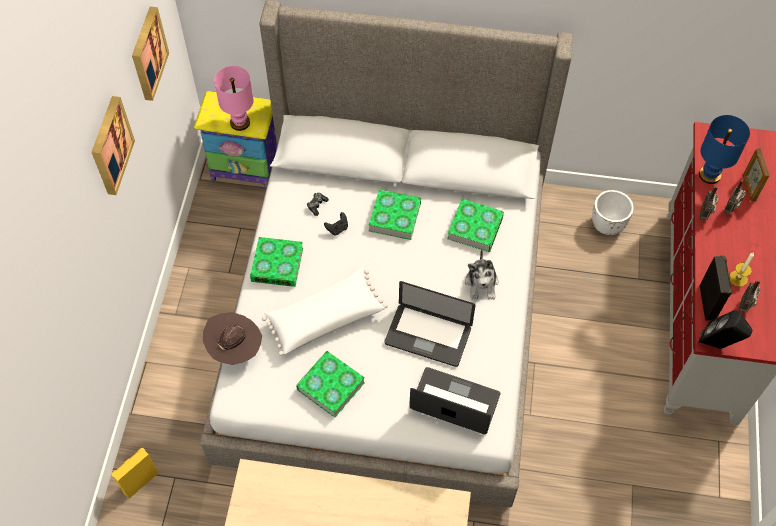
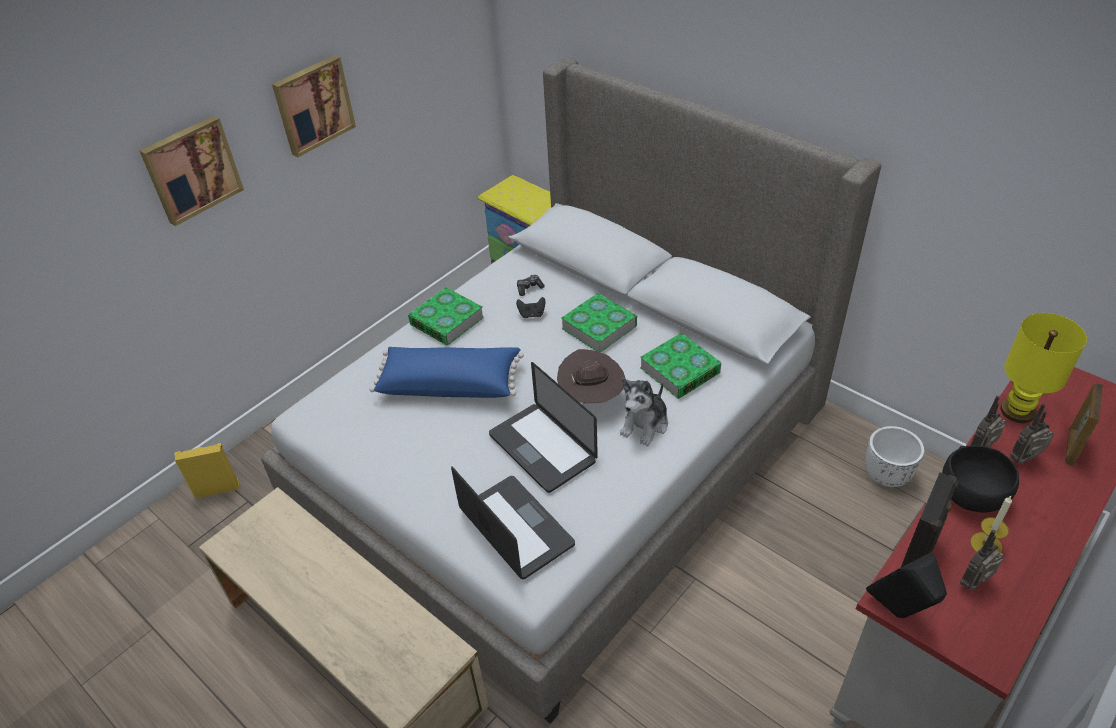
camera: 35 degrees right, 15 degrees down
(147, 53) = (420, 63): picture -> picture (191, 169)
(235, 348) = (343, 373): brown hat -> brown hat (592, 397)
(240, 123) = (520, 206): pink table lamp -> none
(324, 317) = (450, 383): white pillow -> blue pillow
(330, 386) = (399, 447): book -> none
(709, 175) = (1016, 411): blue table lamp -> yellow table lamp
(715, 248) = (972, 495): none -> black bowl

